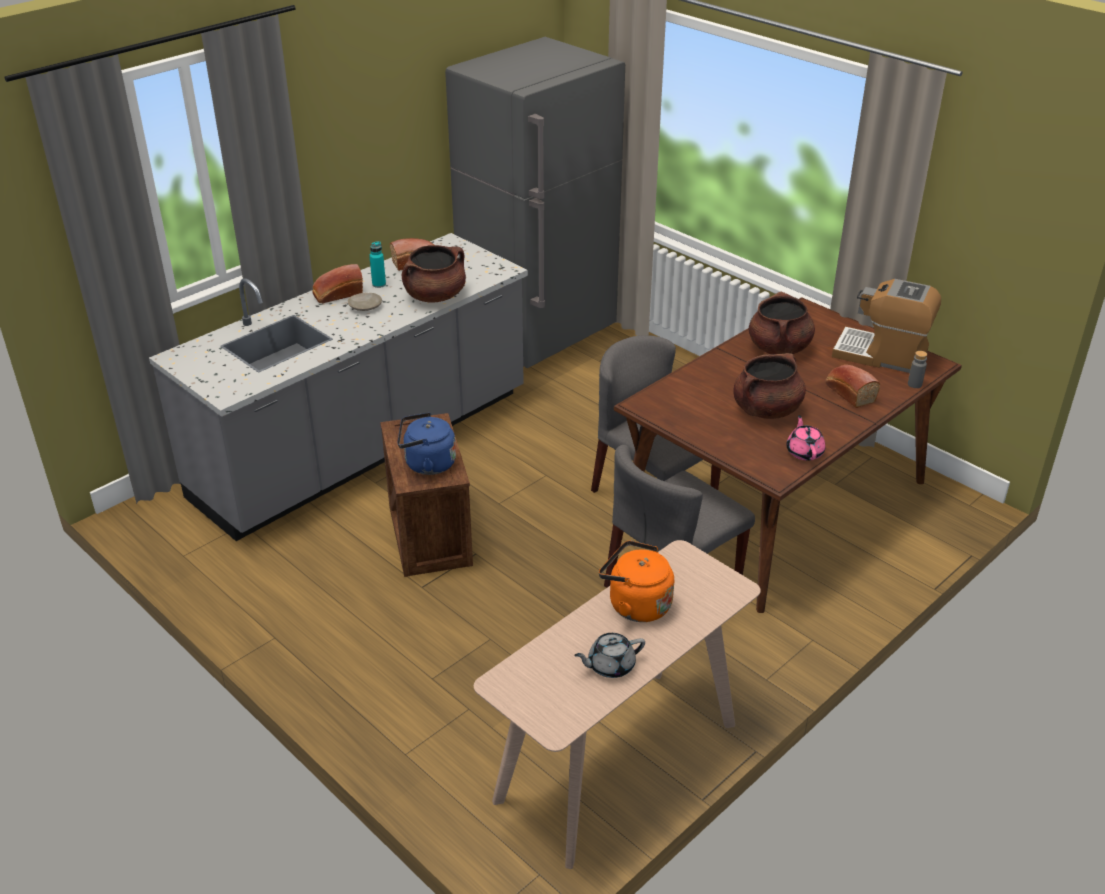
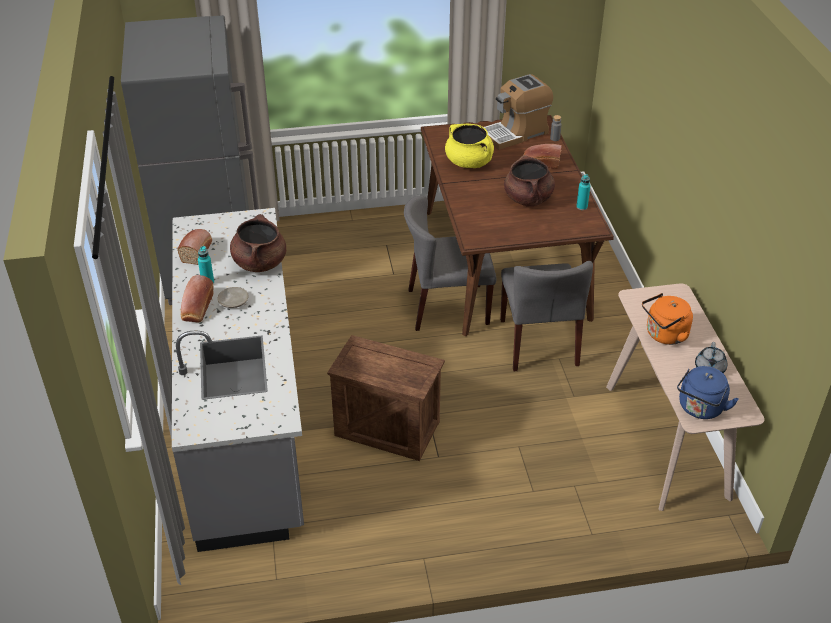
camera: 55 degrees left, 5 degrees up
(427, 464) = (403, 370): blue kettle -> blue kettle (700, 409)
(779, 348) = (469, 162): brown cooking pot -> yellow cooking pot
(804, 452) = (582, 207): pink teapot -> turquoise bottle

